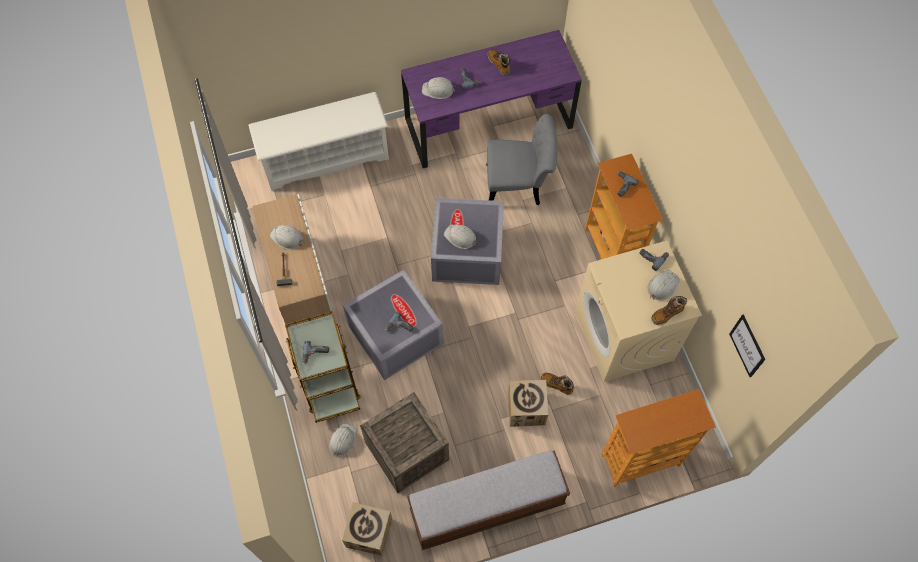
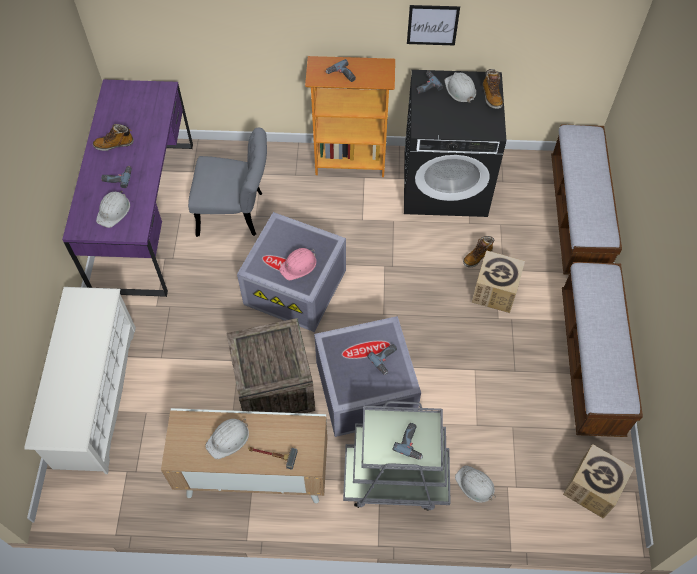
camera: 70 degrees left, 5 degrees down
(328, 380) = (395, 479): brown cart -> grey cart
(407, 451) = (508, 420): crate -> crate (274, 387)
(460, 237) = (299, 265): white hard hat -> pink hard hat
(519, 186) = (237, 213): grey chair -> grey chair turned 75 degrees clockwise
(624, 336) = (445, 183): beige washing machine -> black washing machine
(640, 461) = (576, 216): bookcase -> bench
(747, 346) = (573, 27): picture -> picture (432, 25)

